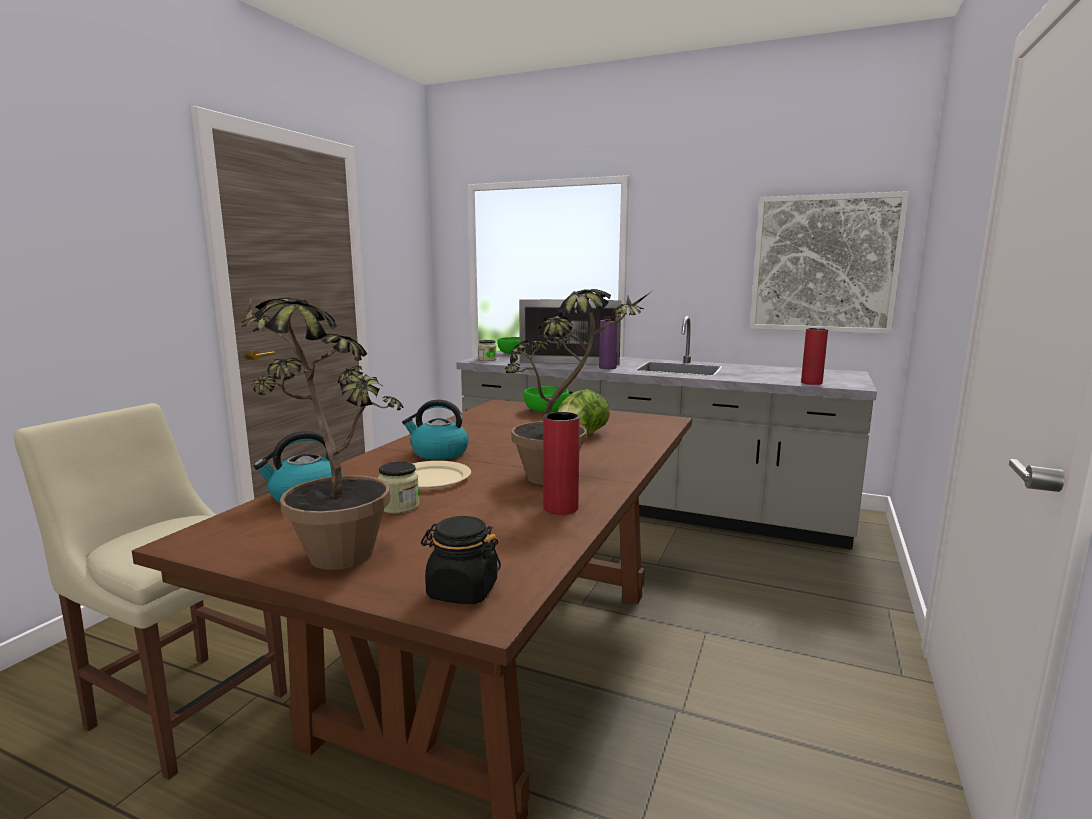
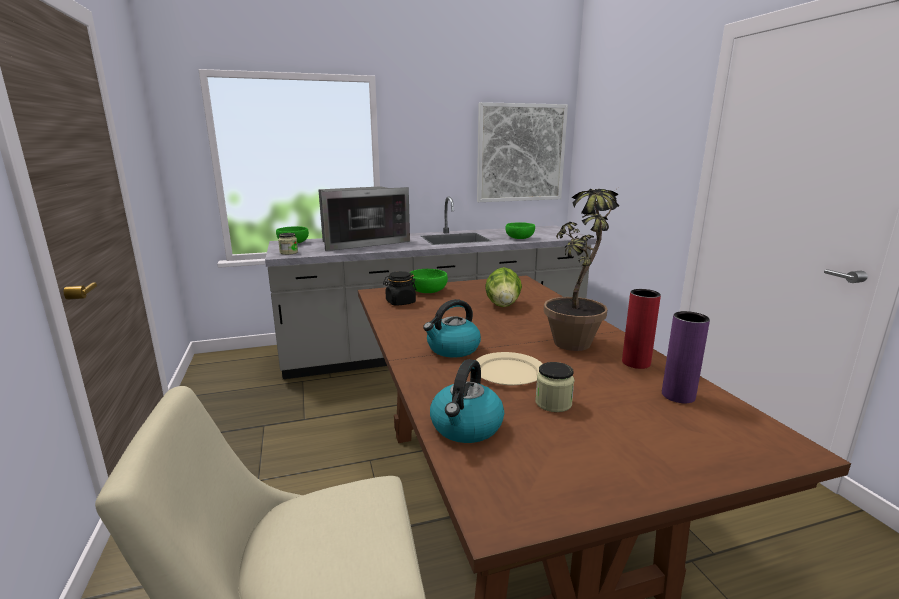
camera: 40 degrees left, 5 degrees up
(328, 548) = (609, 459): potted plant -> none
(462, 591) = (748, 442): black jar -> black jar (400, 302)
(607, 368) = (409, 245): purple vase -> purple vase (678, 396)
(761, 377) = (520, 238): none -> green bowl
(811, 383) = (555, 238): red vase -> none

